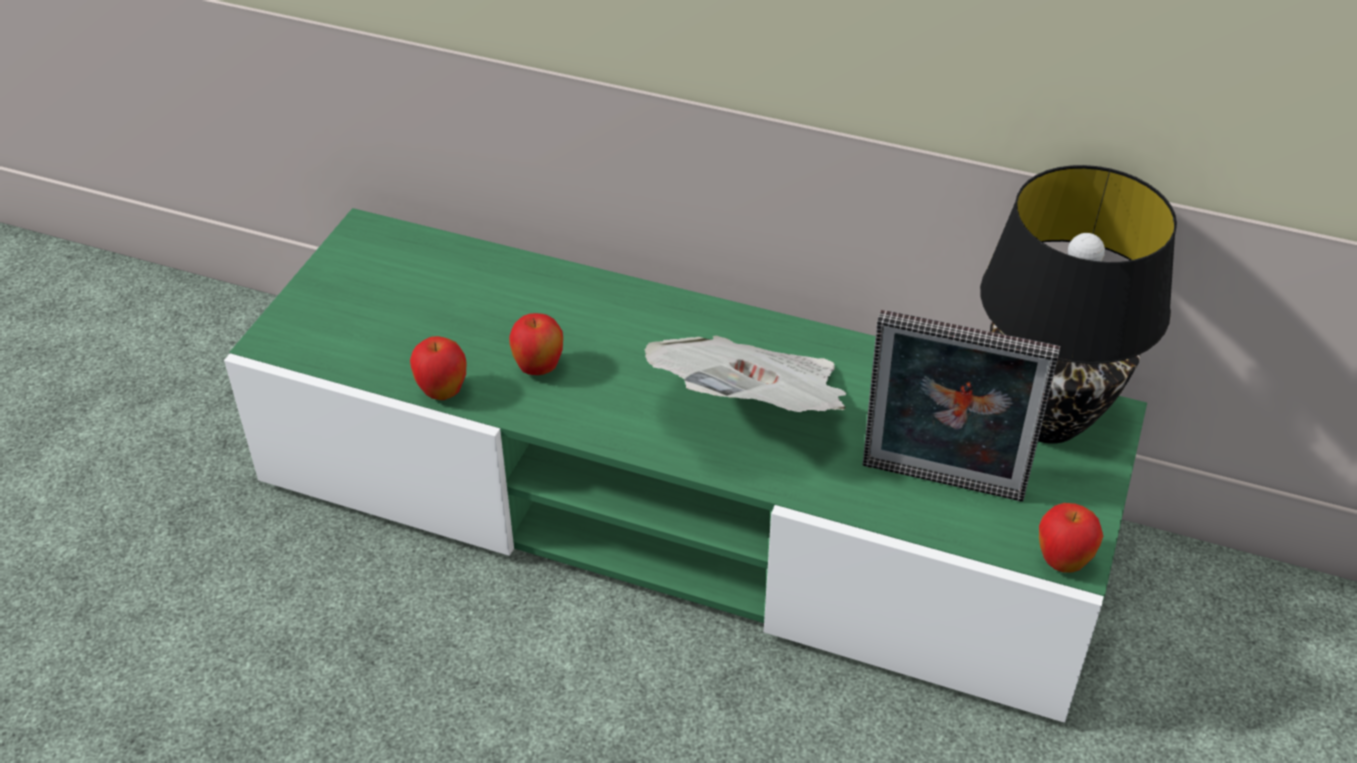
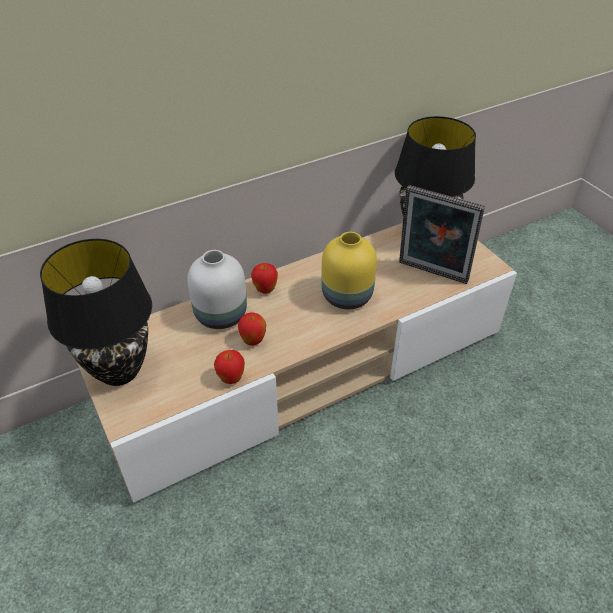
camera: 50 degrees left, 0 degrees up
(347, 281) = (118, 372): none -> black table lamp
(553, 303) = (219, 315): none -> white vase
(678, 509) = (306, 368): green tv stand -> beige tv stand
(753, 411) = (346, 296): newspaper -> yellow vase
(941, 486) = (431, 274): picture frame -> picture frame turned 60 degrees clockwise
(1062, 562) = (491, 269): apple -> apple (265, 290)

